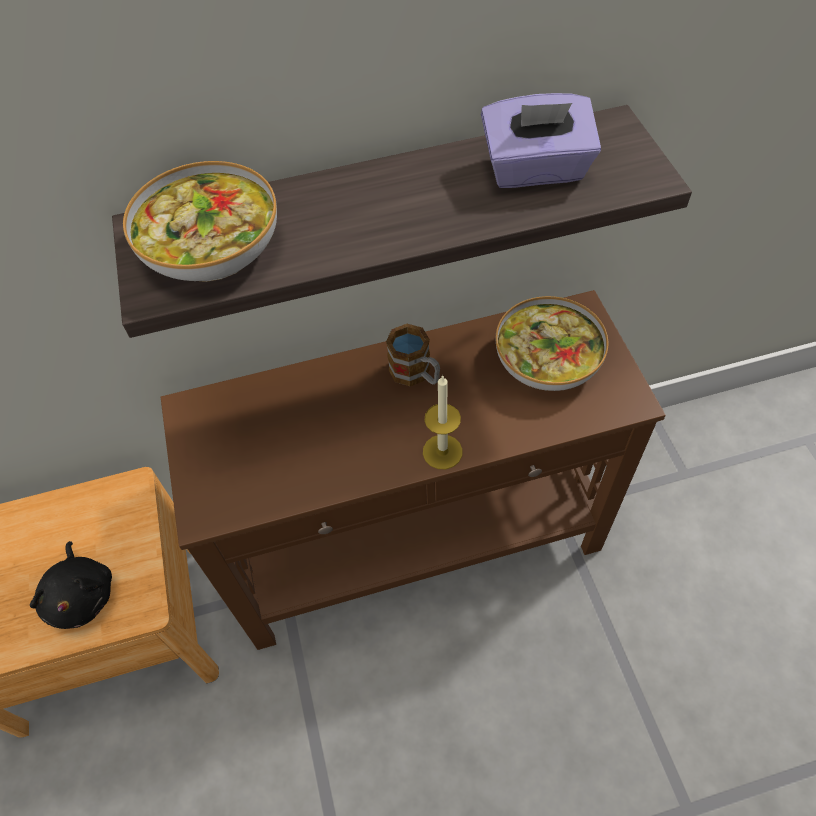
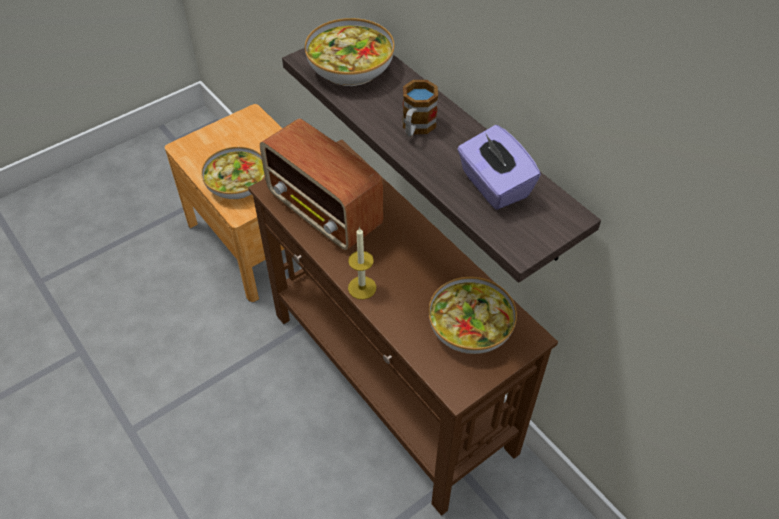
camera: 65 degrees right, 5 degrees down
(82, 595) = (238, 183): black plush toy -> bowl
(289, 457) = (325, 212): none -> radio
(416, 374) = (418, 254): mug -> mug (416, 127)

